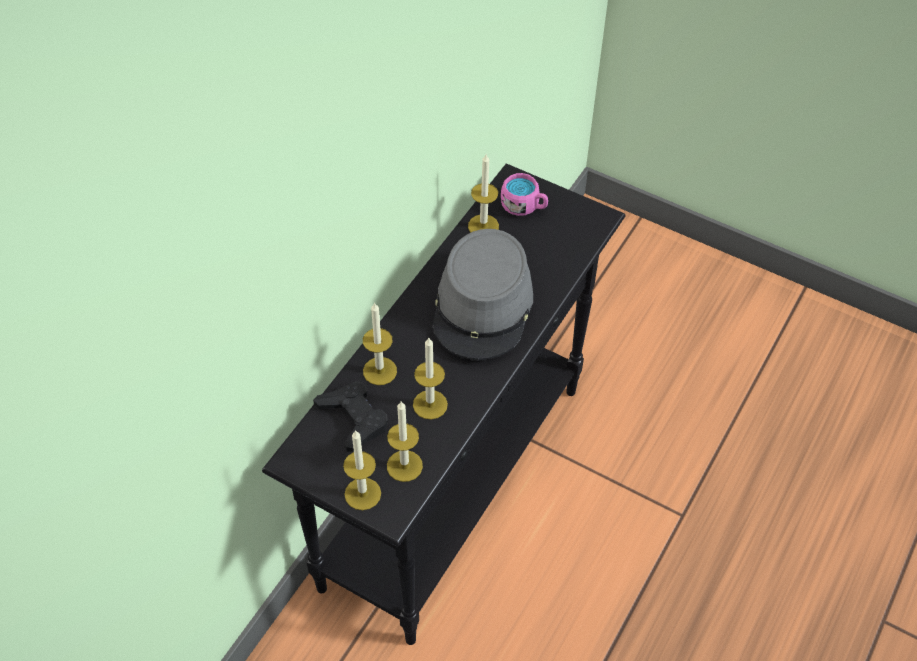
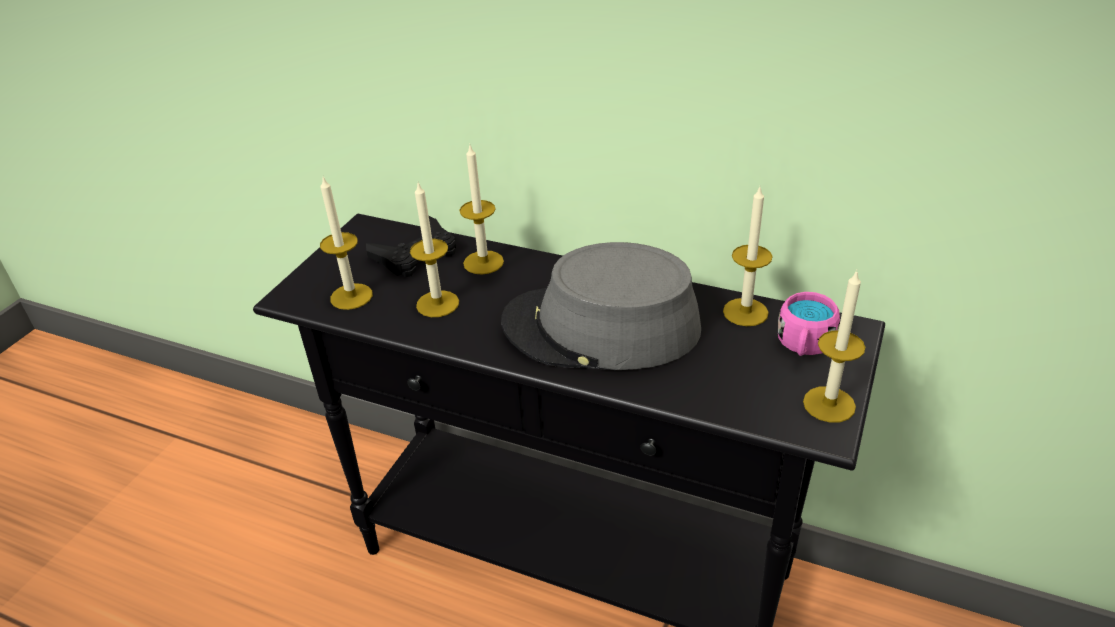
camera: 85 degrees right, 15 degrees down
(362, 494) = (318, 274): candle -> candle (829, 404)

